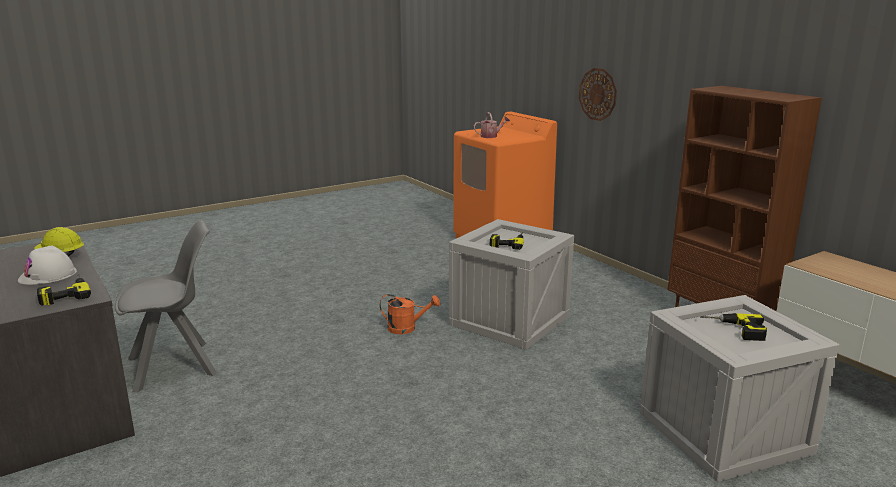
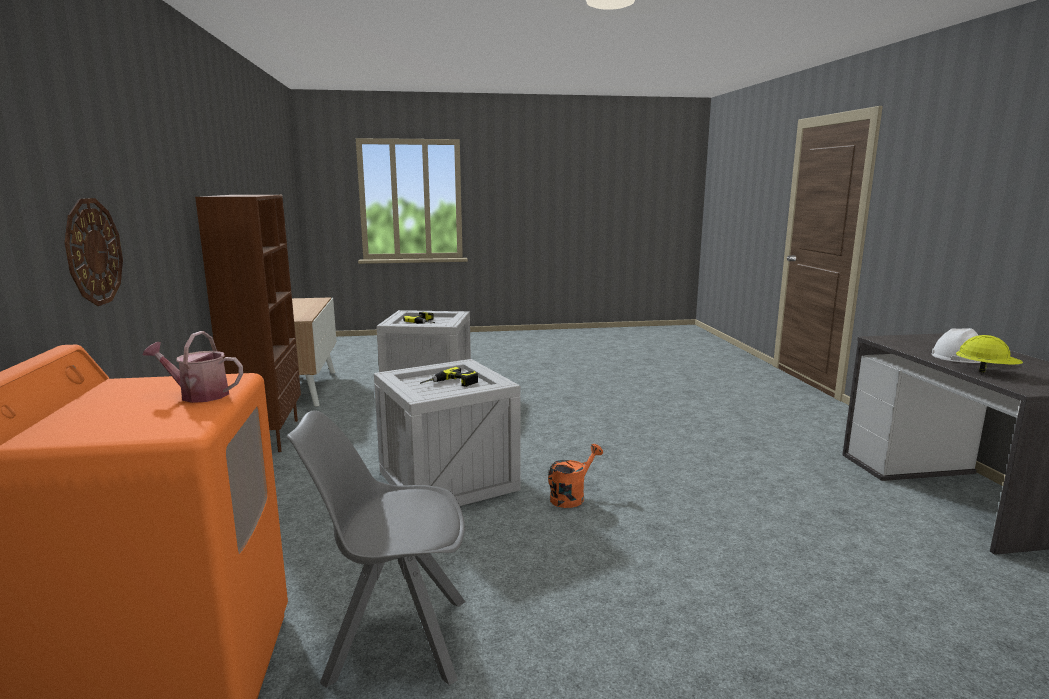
camera: 155 degrees left, 5 degrees down
(64, 293) = (910, 343): power drill -> none
(175, 366) = (855, 508): grey chair -> grey chair (393, 639)
(407, 328) = (571, 496): orange watering can -> orange watering can turned 105 degrees clockwise

